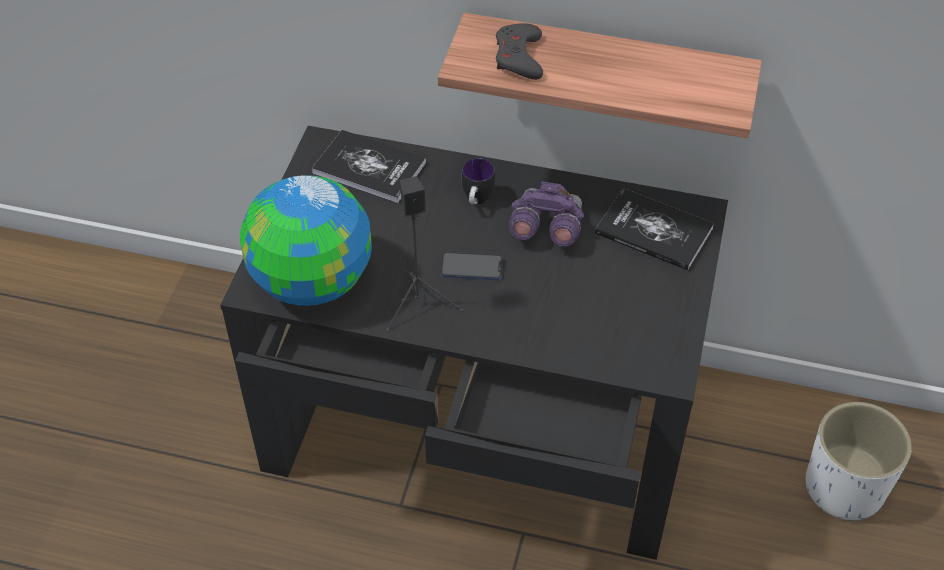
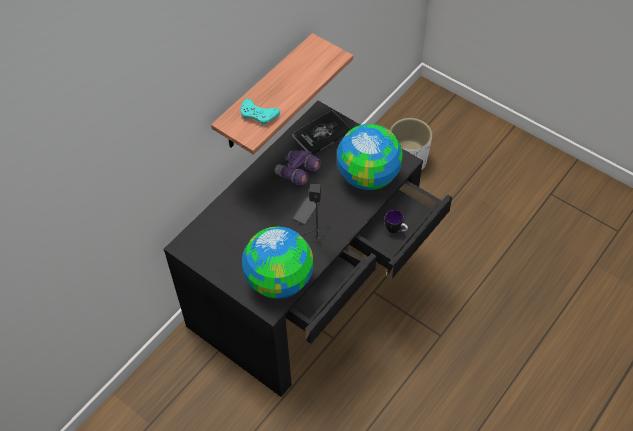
camera: 65 degrees left, 5 degrees up
(369, 168) = (213, 231): book -> none
(476, 202) = (264, 194): mug -> mug (396, 230)
(519, 57) = (258, 115): grey game controller -> turquoise game controller
(601, 327) = (368, 176): none -> globe

